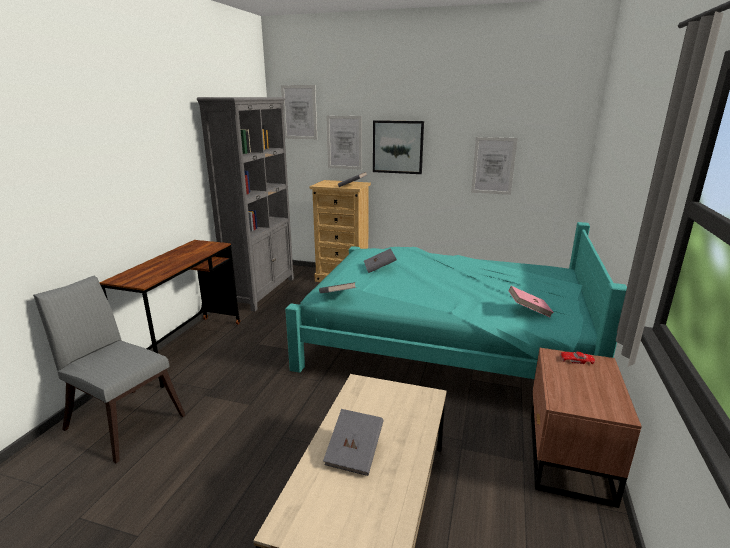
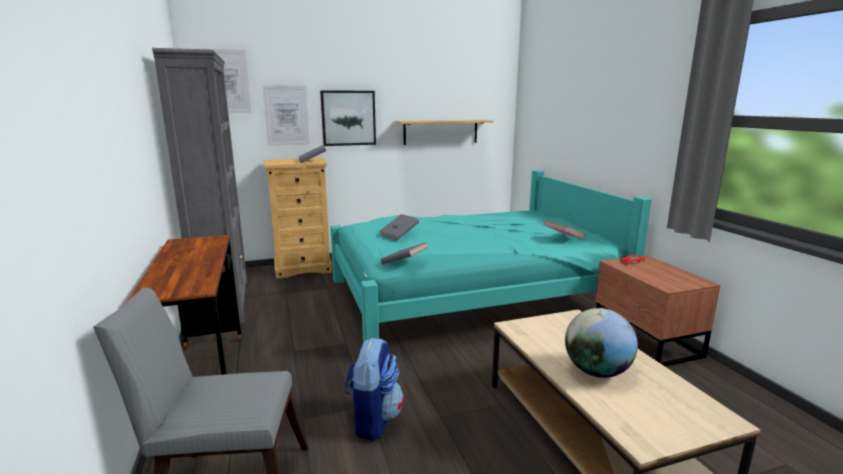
camera: 35 degrees left, 5 degrees down
(240, 416) = (373, 420): none -> backpack
(354, 453) = (596, 372): grey book -> globe
(493, 166) = (440, 132): picture -> shelf

